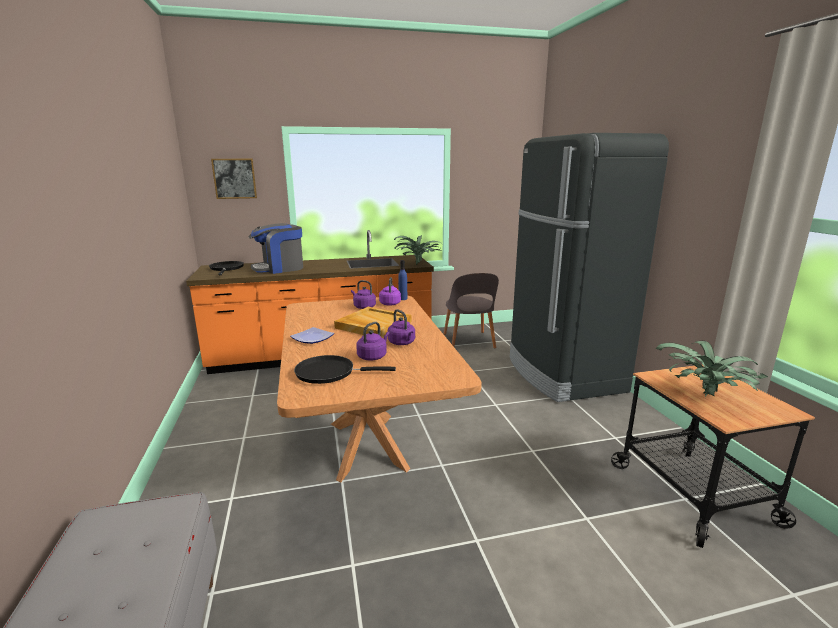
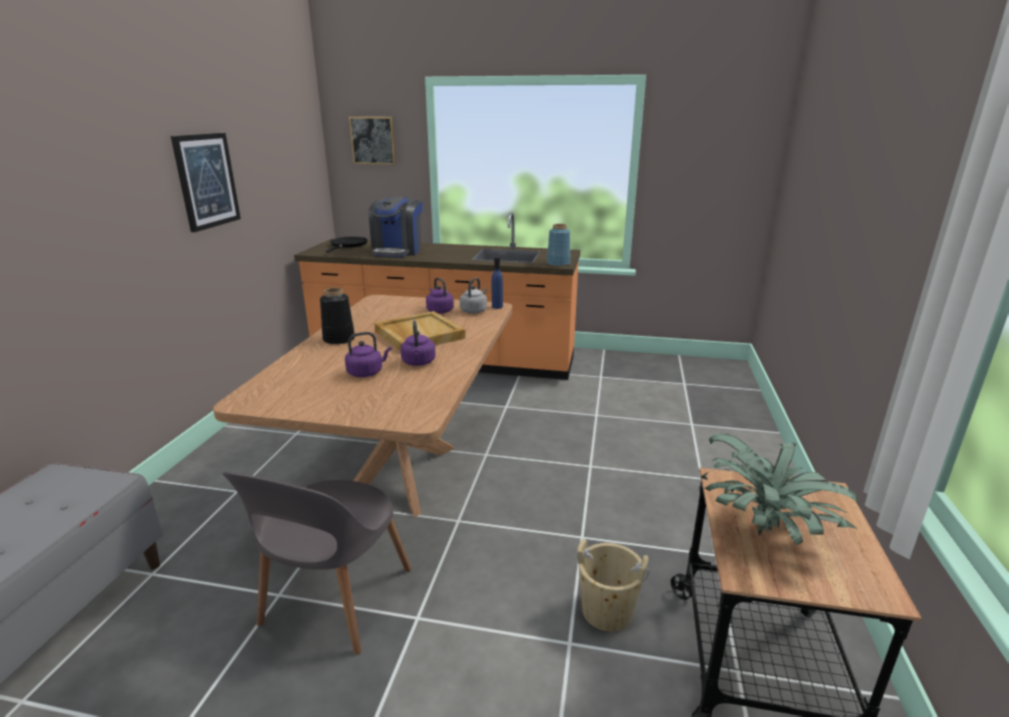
camera: 25 degrees right, 5 degrees up
(133, 213) = (206, 181): none -> picture
(279, 268) = (397, 251): coffee machine -> coffee machine turned 75 degrees counterclockwise
(313, 338) = (339, 339): plate -> black vase
(329, 373) = (301, 382): black frying pan -> none
(390, 303) = (474, 310): purple kettle -> grey kettle
(418, 264) = (558, 264): potted plant -> blue vase
(469, 342) = (632, 376): grey chair -> grey chair (334, 601)
(563, 374) = (724, 449): black fridge -> none
(589, 491) = (607, 611): none -> beige bucket

